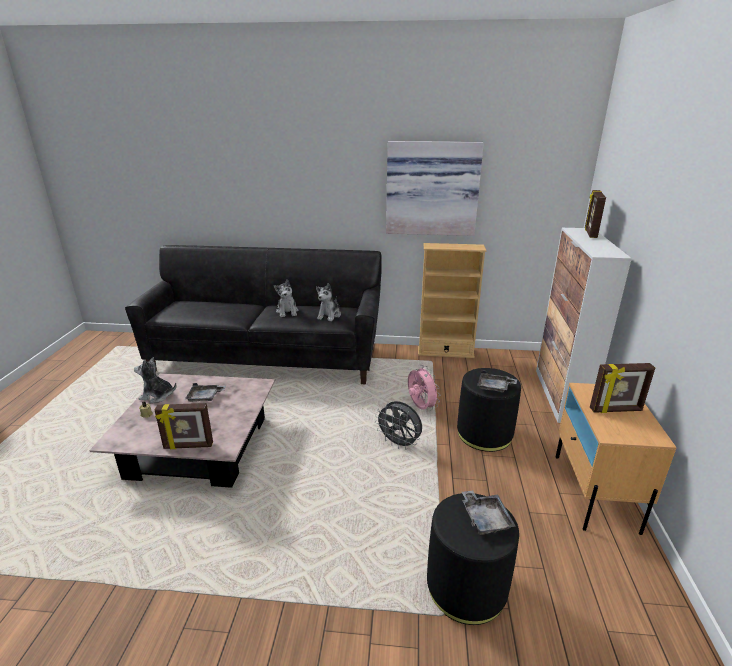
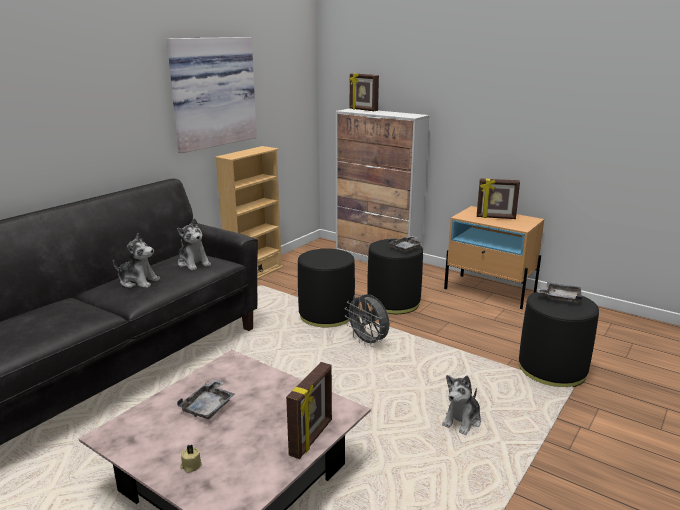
camera: 60 degrees left, 5 degrees down
(157, 396) = (149, 449): plush toy -> plush toy (462, 420)
(399, 443) = (368, 342): grey fan -> grey fan turned 75 degrees clockwise
(420, 407) = (326, 315): pink fan -> black ottoman
(616, 410) = (495, 217): picture frame -> picture frame turned 75 degrees clockwise

